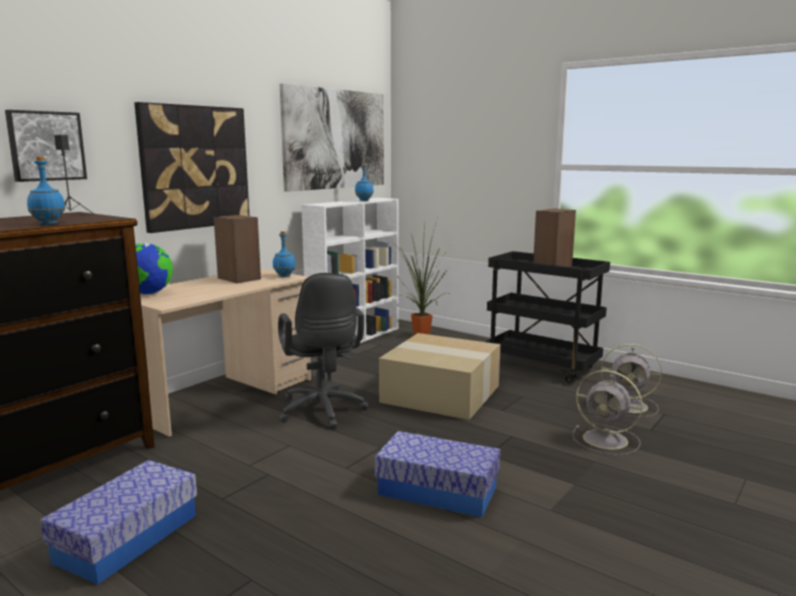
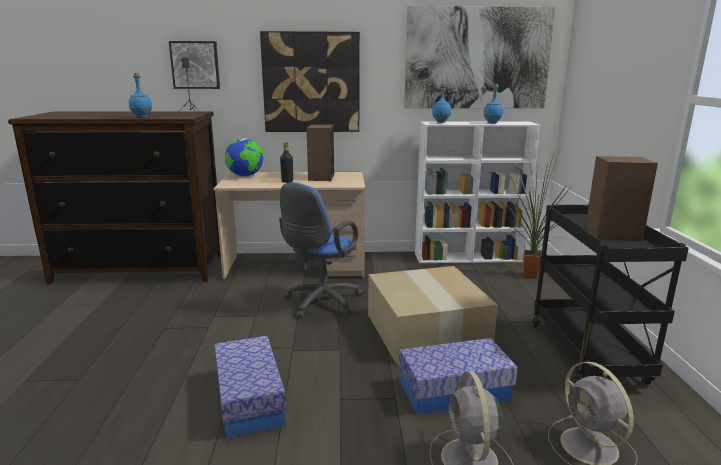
camera: 50 degrees right, 5 degrees up
(127, 538) = (101, 324): storage box -> storage box (454, 391)
(220, 288) = (287, 181): none -> black bottle
(285, 276) = (350, 182): blue bottle -> blue bottle (441, 122)
(322, 412) = (320, 303): black office chair -> blue office chair

